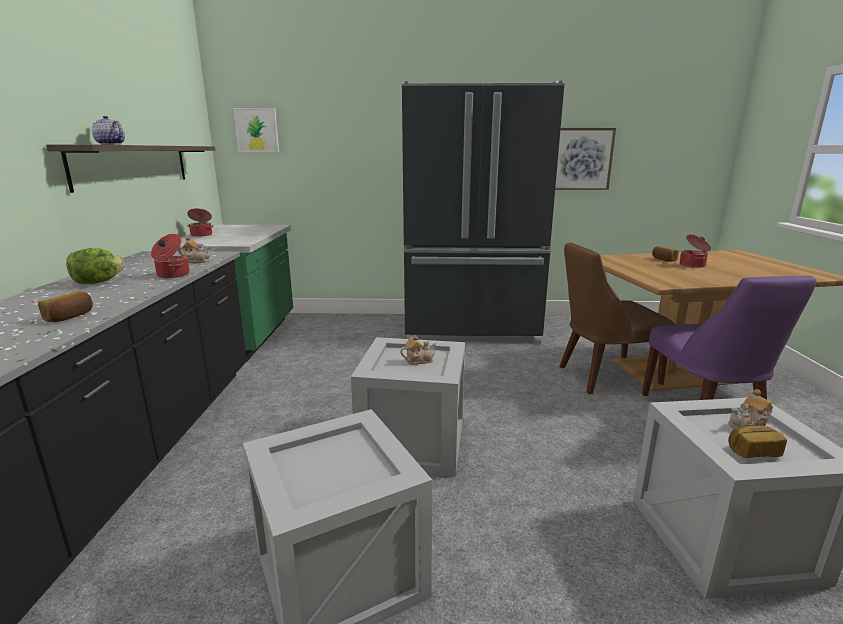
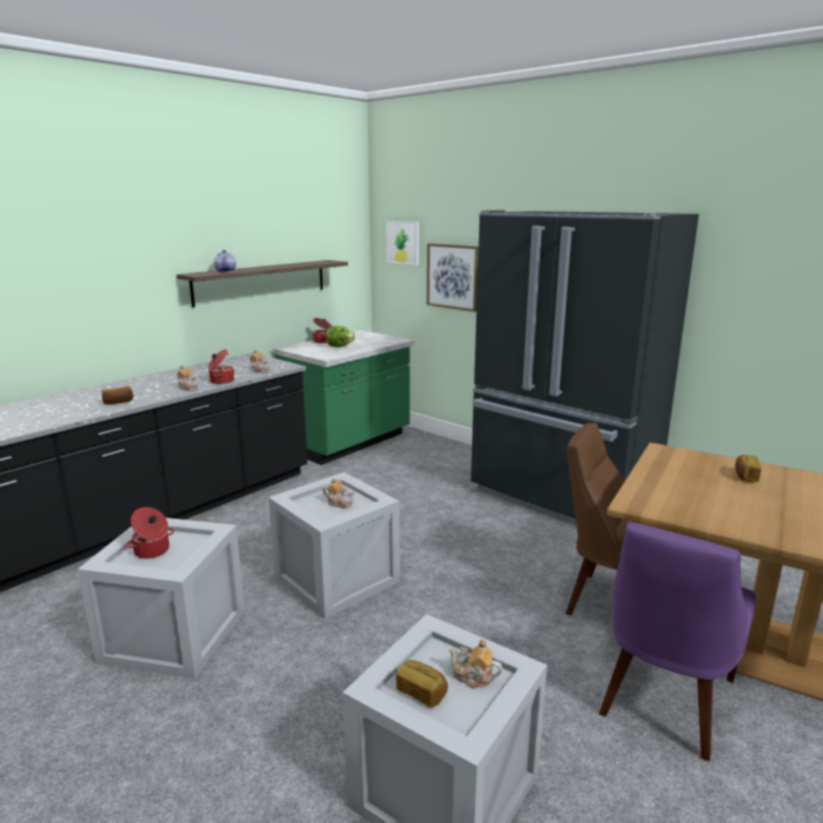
camera: 40 degrees right, 0 degrees up
(98, 282) = (176, 378): lettuce -> lettuce (339, 346)
(144, 287) = (188, 388): none -> teapot
(581, 159) = (752, 305): picture -> picture (452, 276)
(693, 265) = (763, 495): cooking pot -> cooking pot (152, 551)

